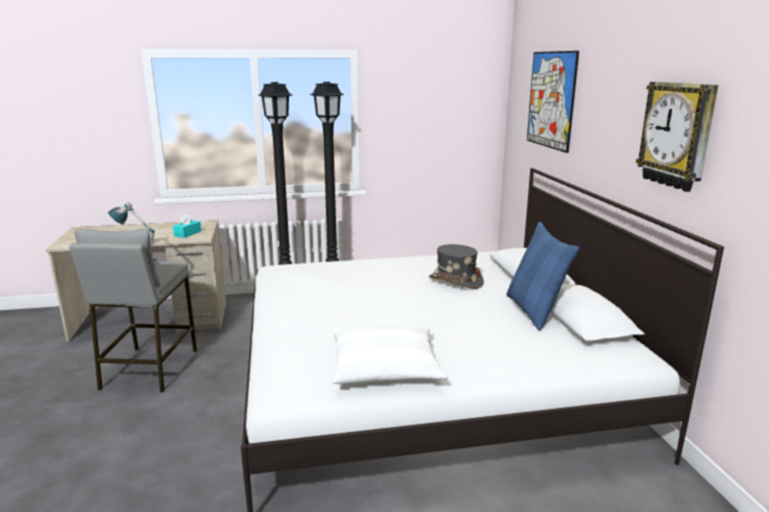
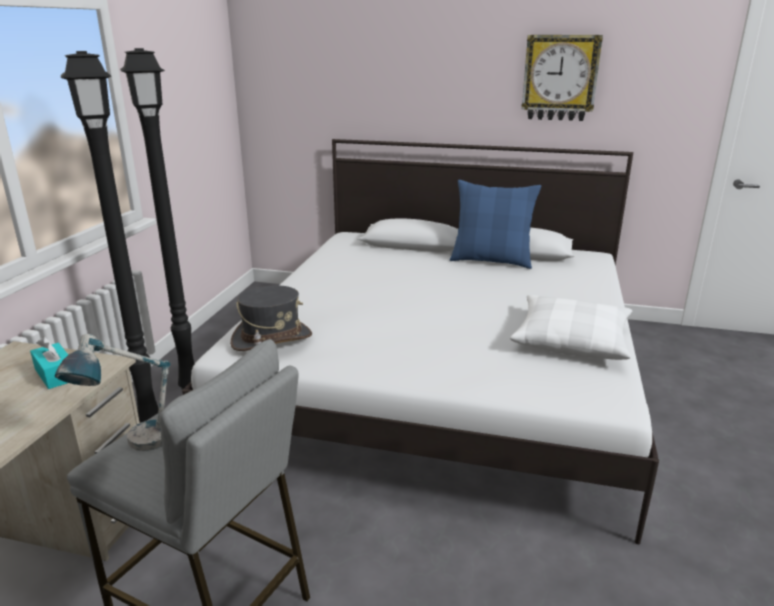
camera: 65 degrees left, 5 degrees up
(455, 281) = (395, 270): grey hat -> grey hat (272, 339)
(551, 100) = (346, 61): picture -> none

